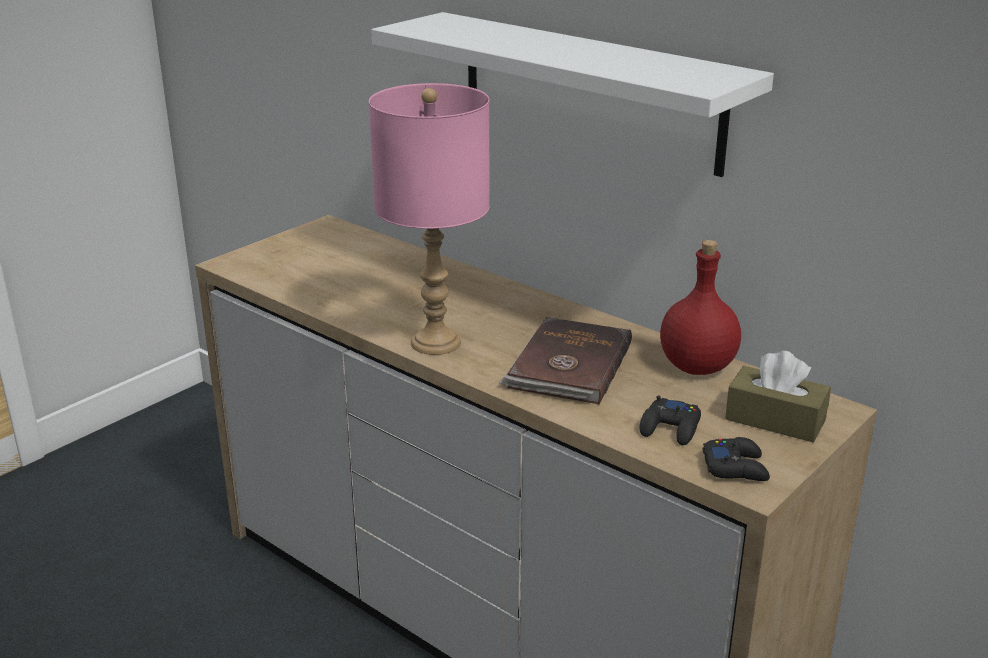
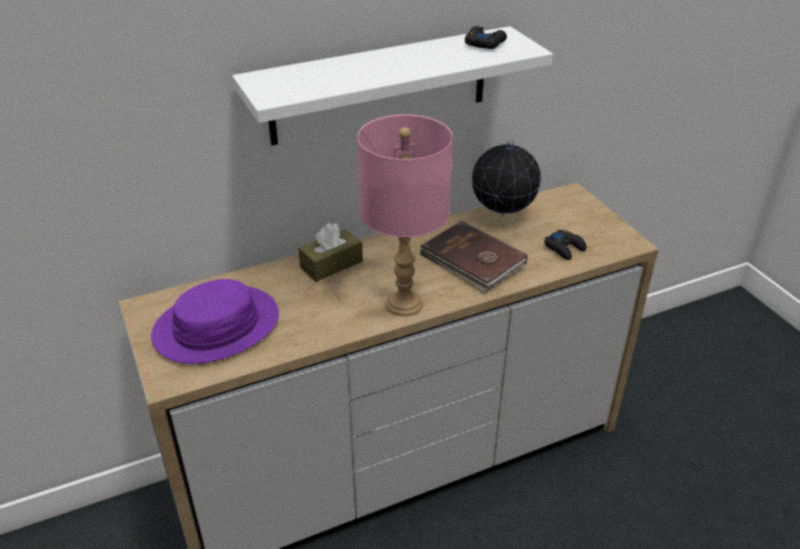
camera: 65 degrees left, 10 degrees up
(321, 261) = (217, 326): none -> purple hat
(698, 367) = (503, 216): red bottle -> globe
(735, 467) = (612, 242): black game controller -> black game controller (484, 43)
(775, 419) = (572, 213): brown tissue box -> brown tissue box (331, 264)

